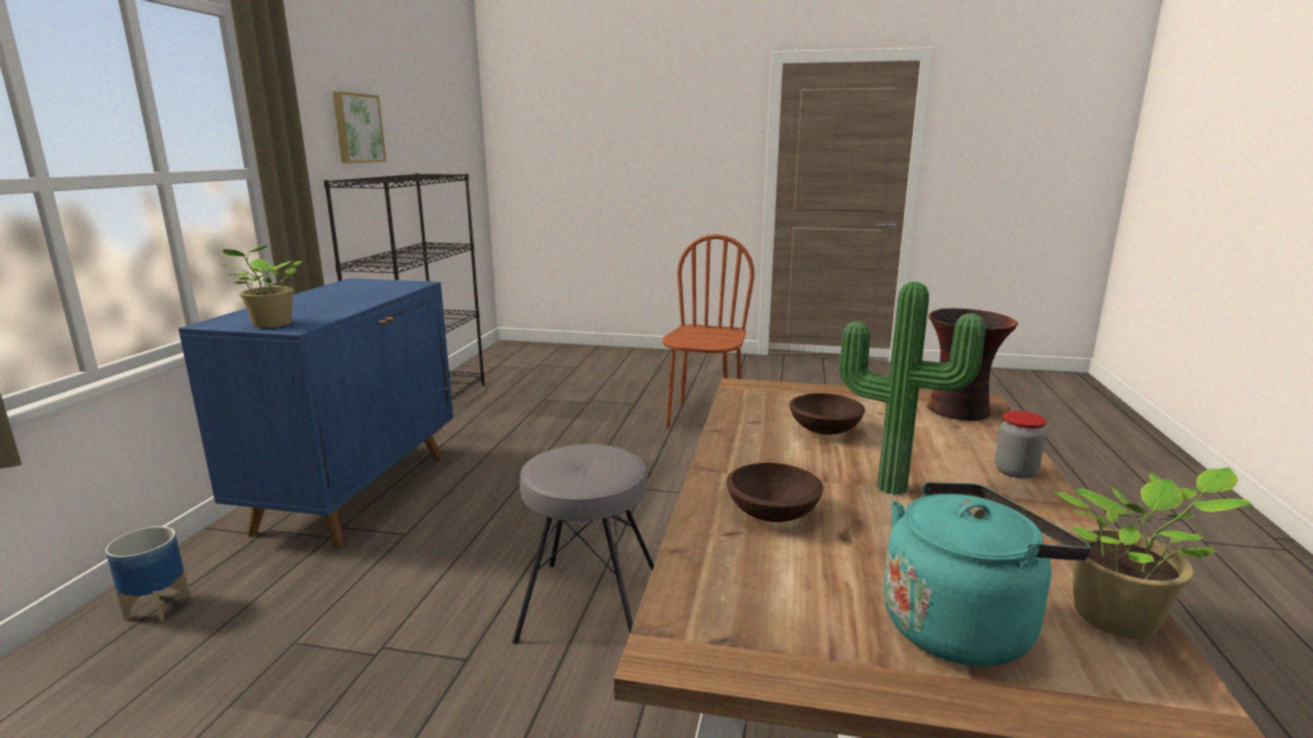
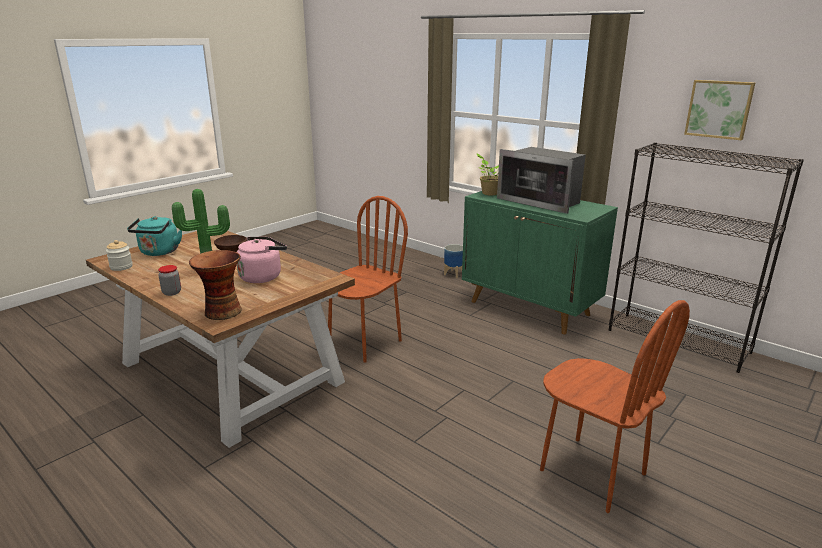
camera: 120 degrees right, 5 degrees up
(330, 300) = (541, 201): none -> microwave
(356, 491) = (530, 308): blue cabinet -> green cabinet
(588, 605) = (364, 343): grey stool -> brown chair
(824, 429) = (263, 276): brown bowl -> pink kettle
(1121, 620) = (121, 267): potted plant -> jar

